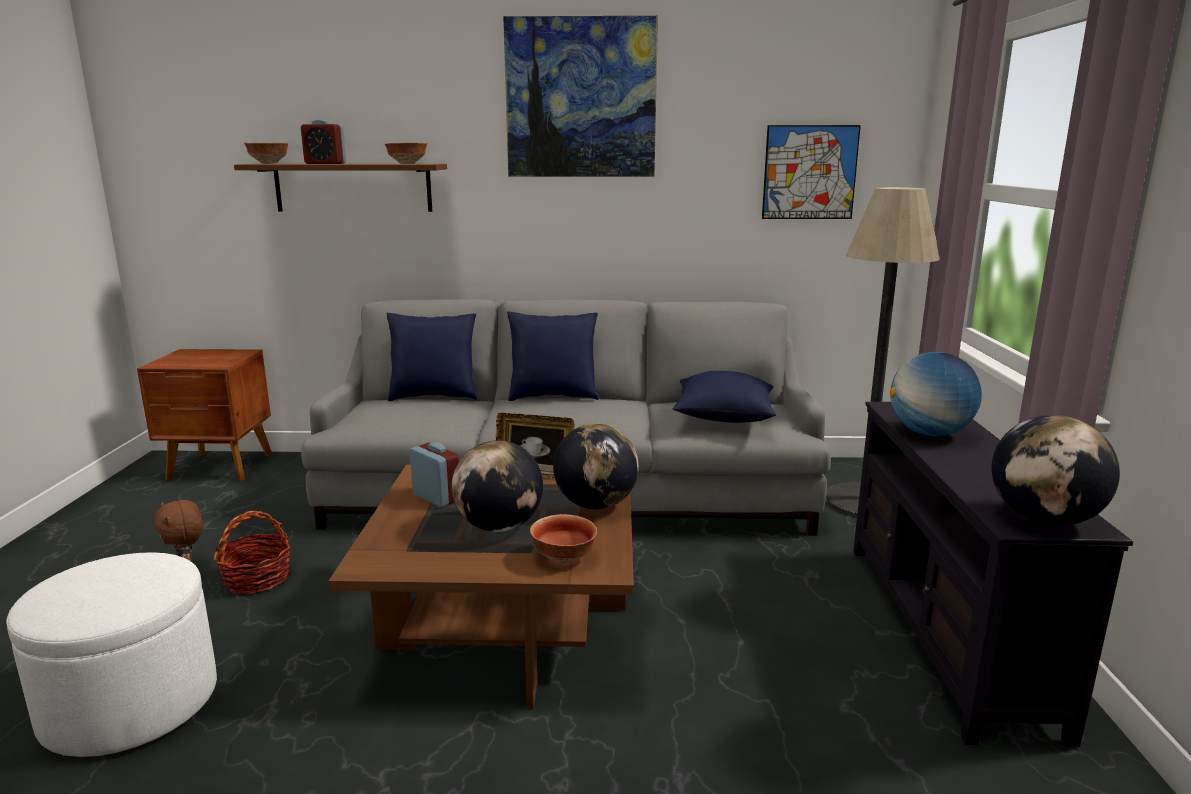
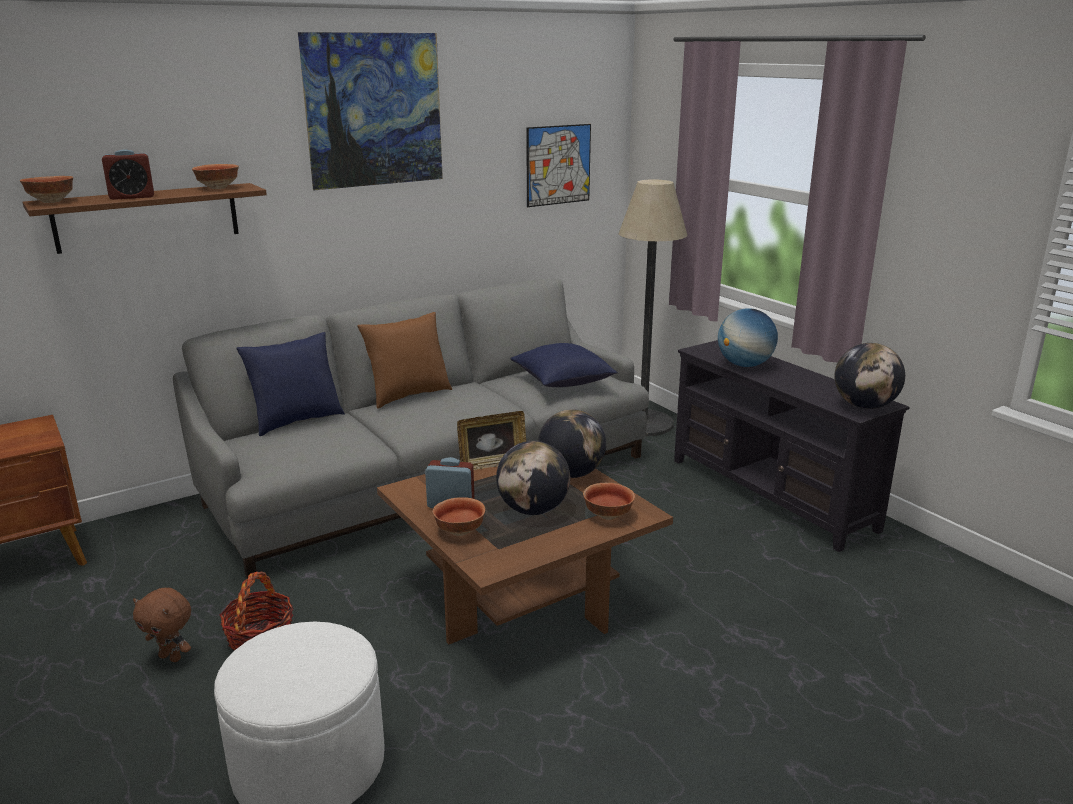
camera: 35 degrees left, 5 degrees up
(401, 523) = (459, 531): none -> bowl
(553, 396) = (408, 395): blue pillow -> brown pillow

